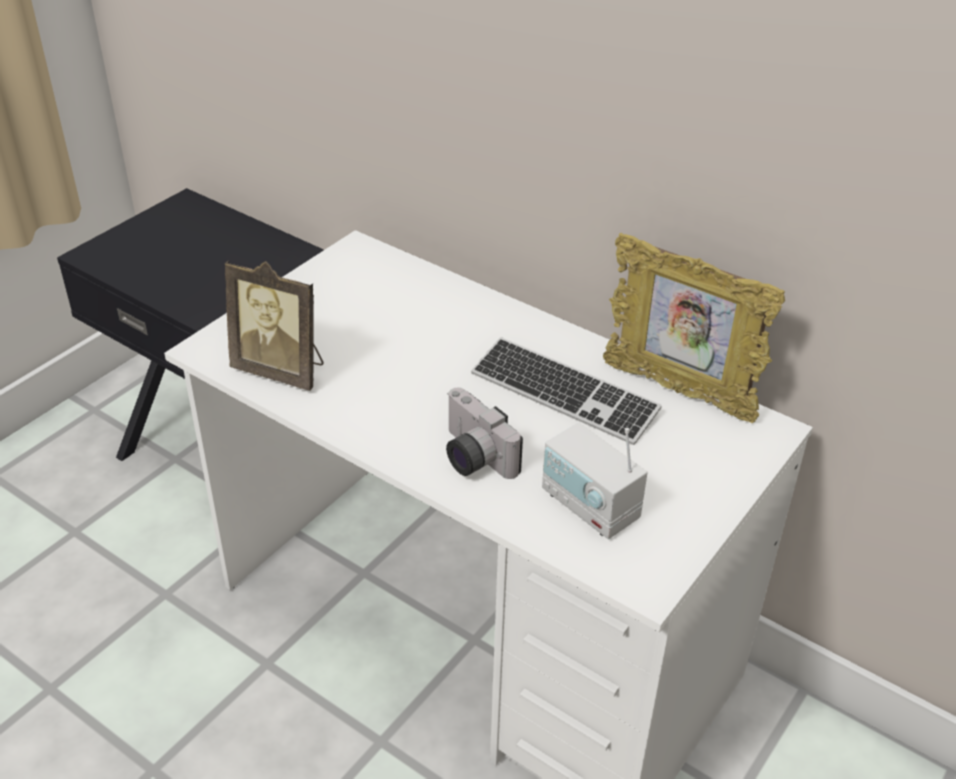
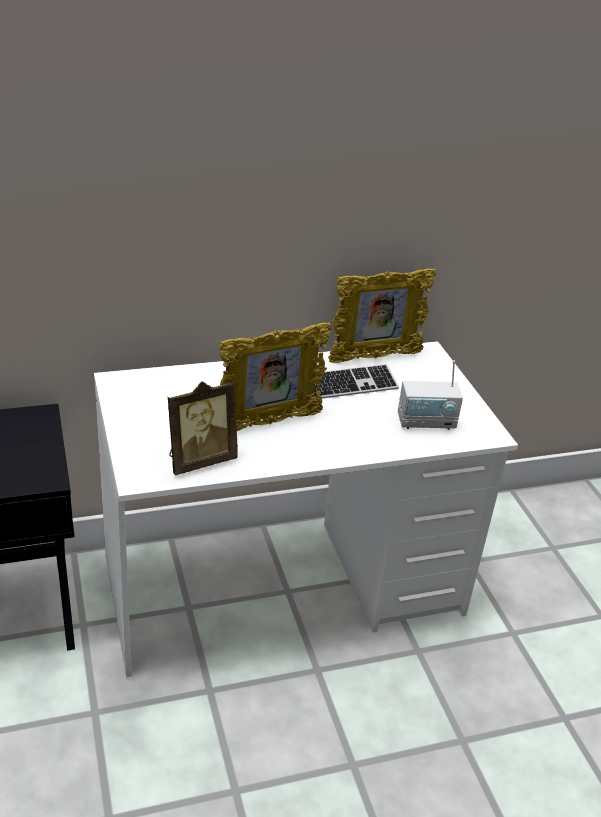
camera: 55 degrees left, 5 degrees down
(414, 381) = (269, 423): none -> picture frame
(471, 457) = (353, 436): camera -> none

